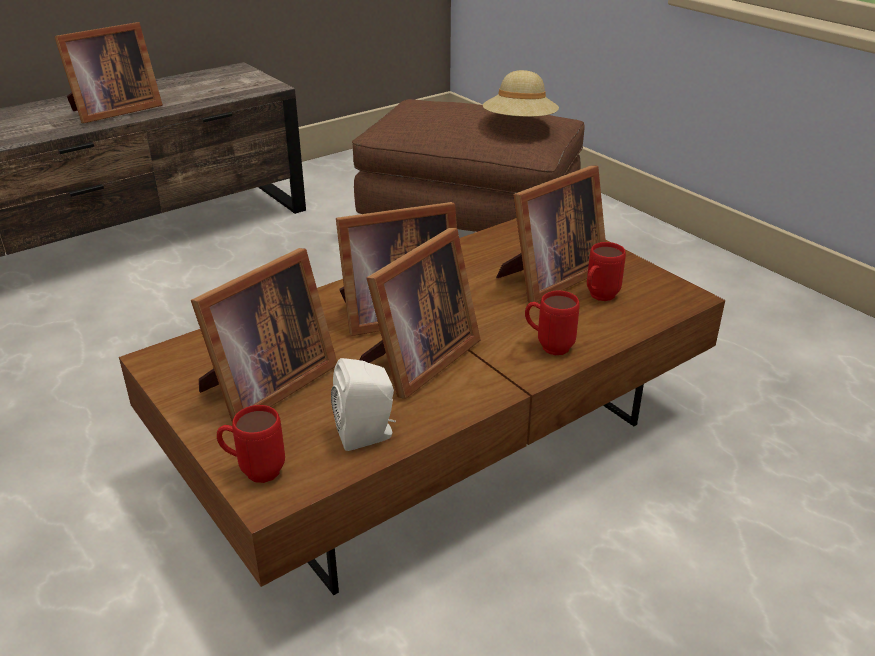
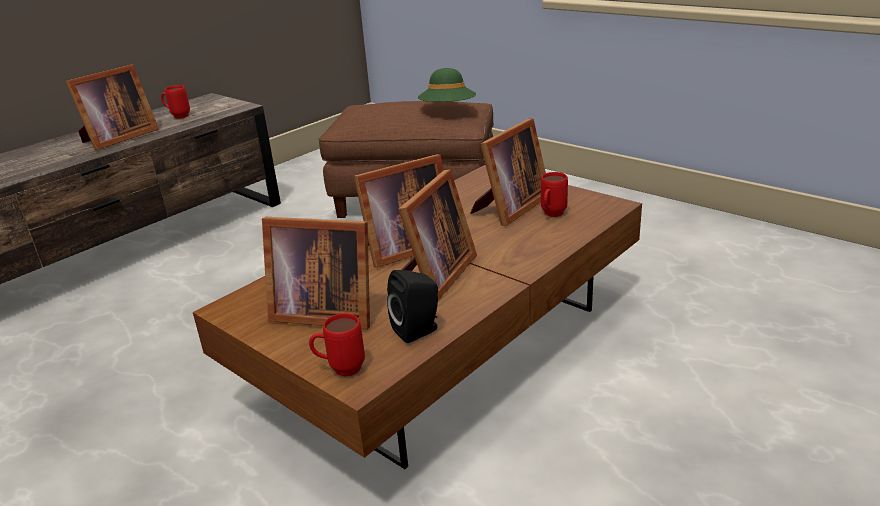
camera: 10 degrees left, 5 degrees down
(264, 386) = (322, 312): picture frame -> picture frame turned 75 degrees clockwise
(368, 435) = (418, 330): white speaker -> black speaker
(520, 125) = (448, 110): beige hat -> green hat
(548, 346) = (528, 251): red mug -> red mug (178, 116)

